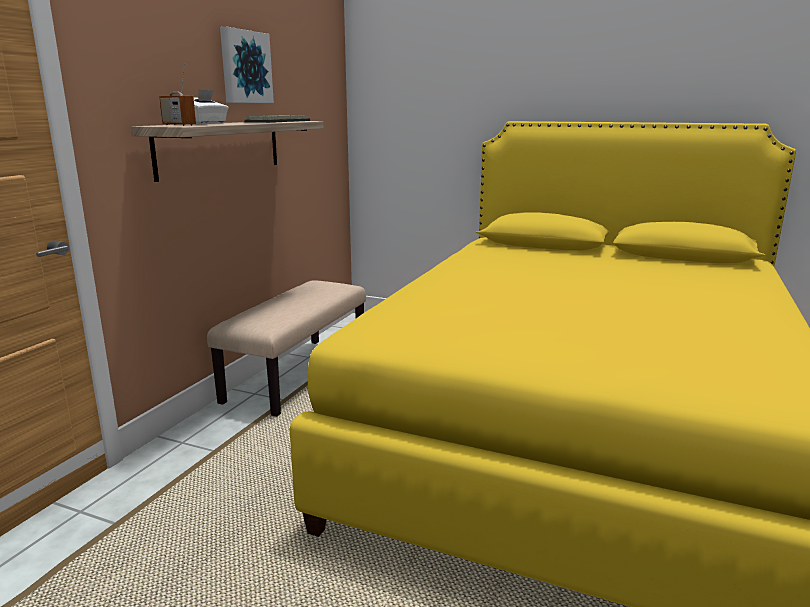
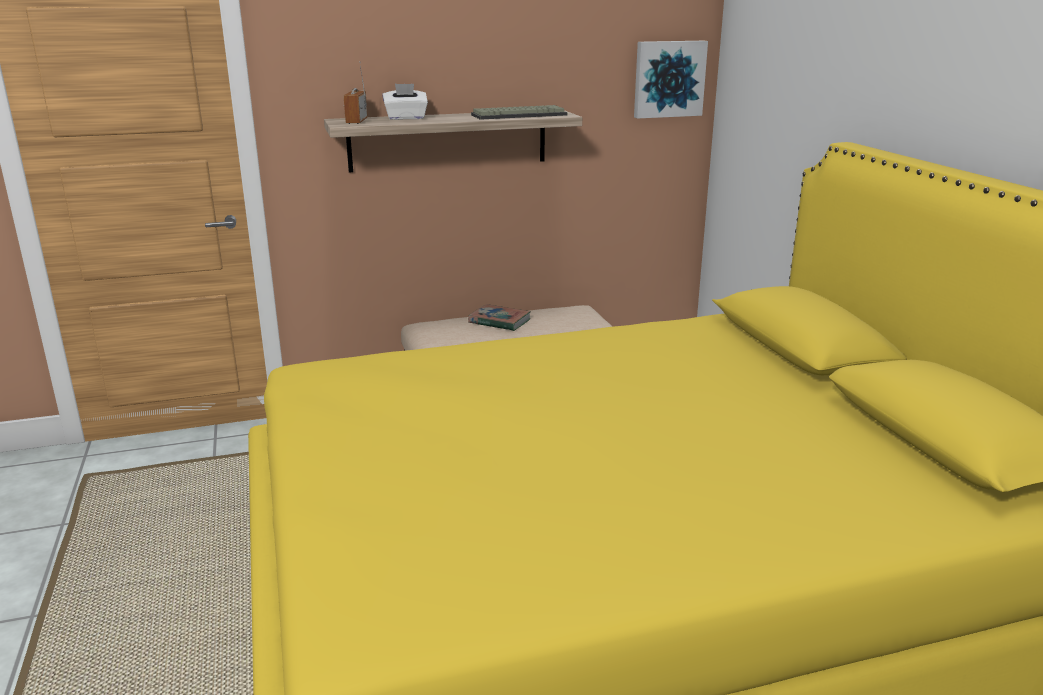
camera: 50 degrees right, 5 degrees up
(245, 67) = (498, 50): picture -> picture (668, 79)
(286, 302) = (499, 321): none -> book

